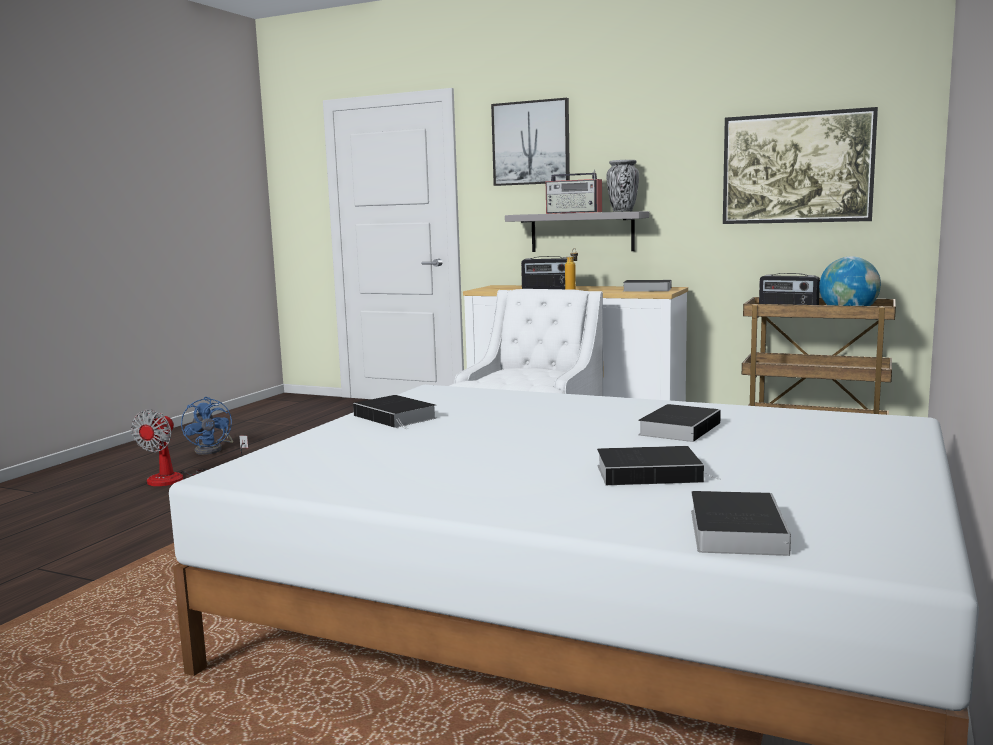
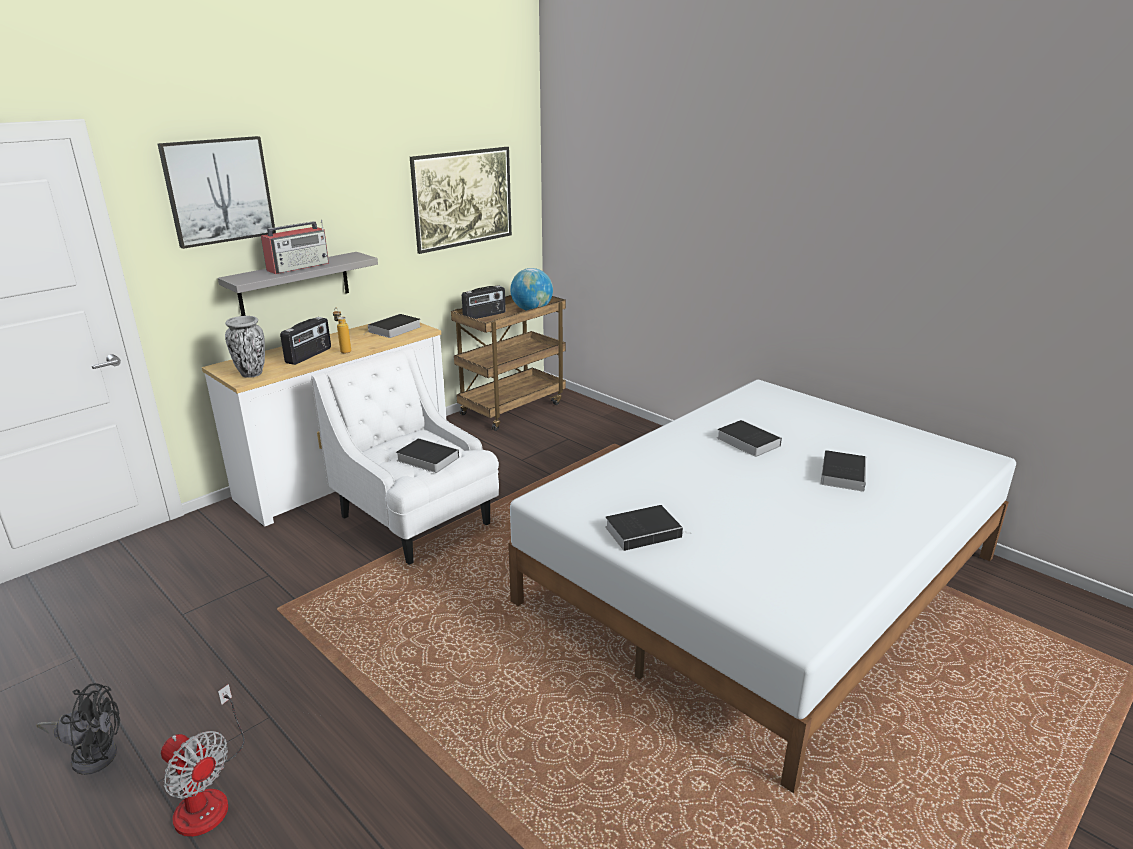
camera: 70 degrees left, 15 degrees up
(212, 449) = (91, 753): blue fan -> black fan
(622, 211) = (344, 257): vase -> vase (251, 373)
(735, 529) = (942, 478): book -> book (426, 459)

